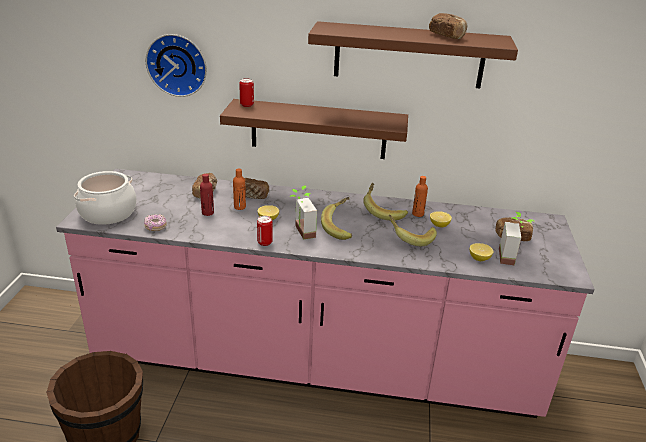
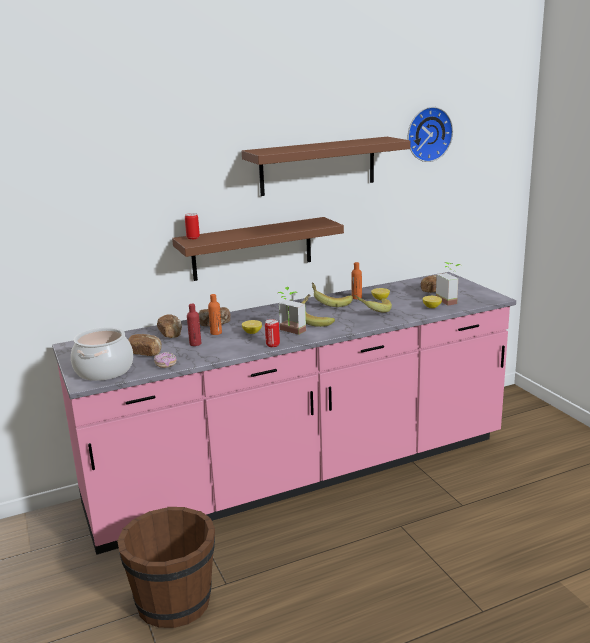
camera: 30 degrees left, 10 degrees down
(178, 64) = (114, 215): wall clock -> wall clock (427, 134)
(447, 36) = (352, 142): bread -> bread (145, 353)

